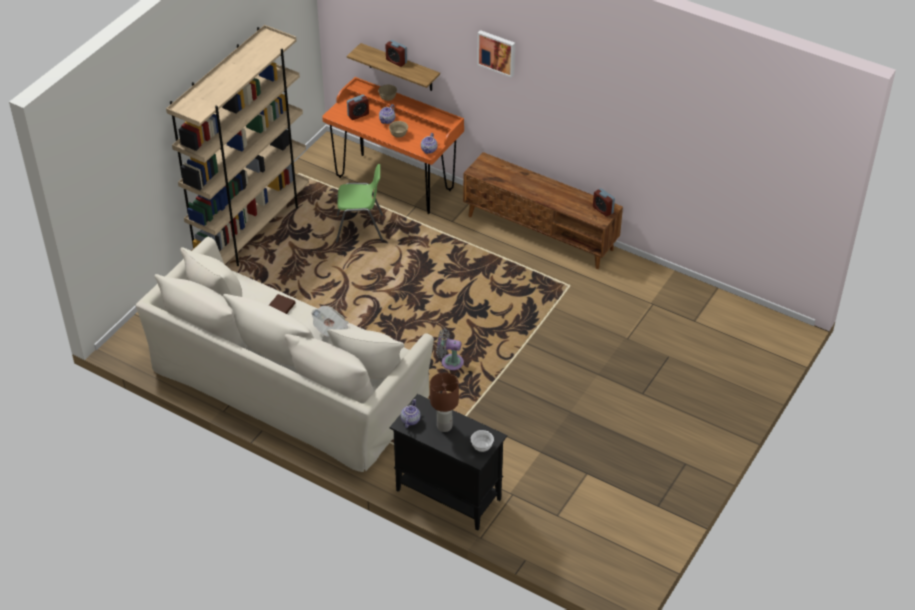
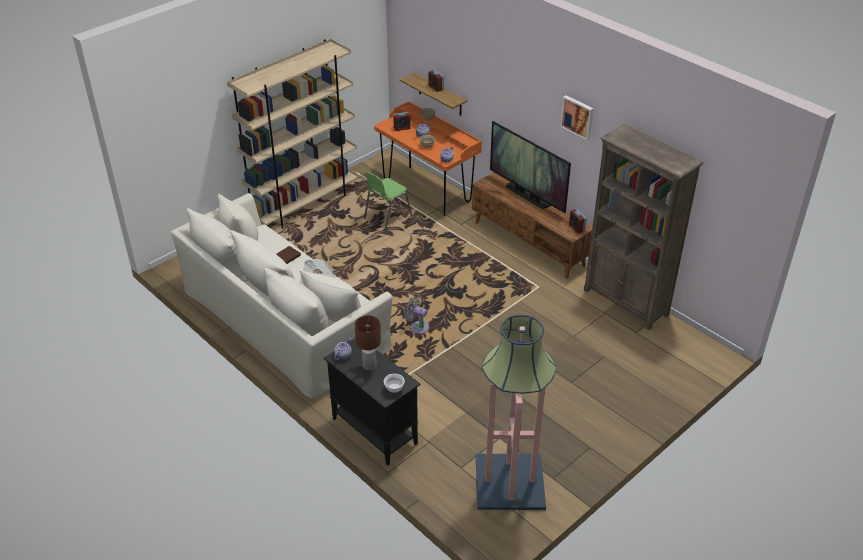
camera: 15 degrees right, 5 degrees down
(360, 228) = (387, 217): green chair -> green chair turned 120 degrees clockwise
(497, 52) = (508, 83): picture -> picture (578, 117)
(532, 178) = (527, 195): none -> television
(614, 520) = (510, 482): none -> floor lamp
(673, 287) = (626, 303): none -> brown bookcase

